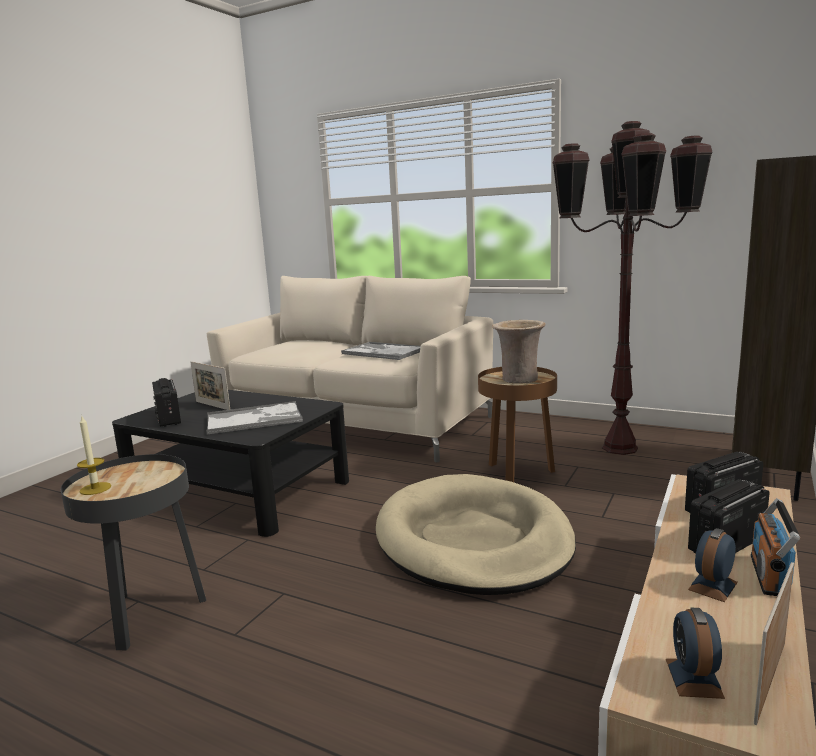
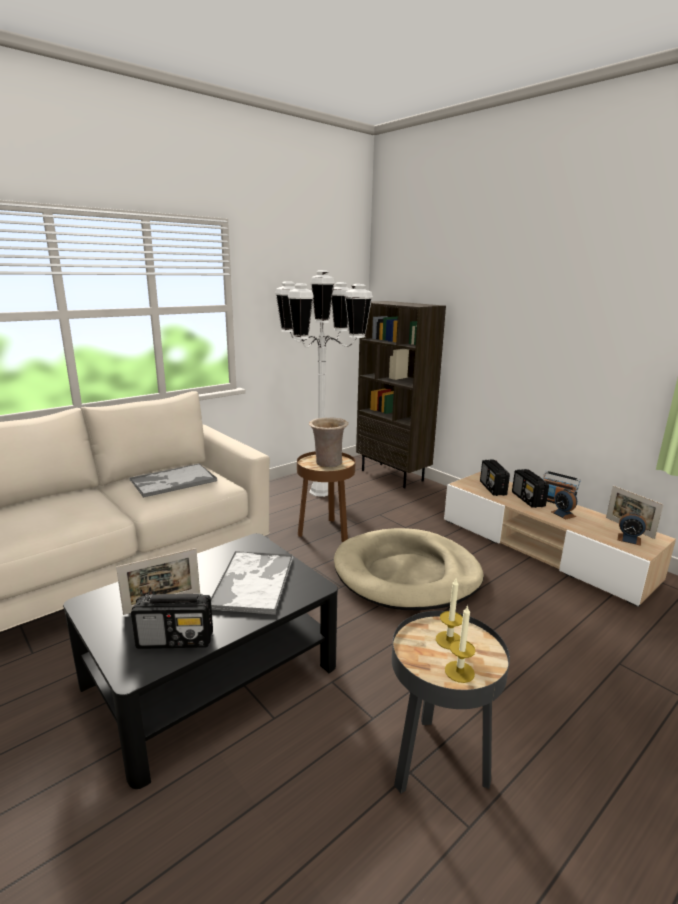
camera: 70 degrees left, 5 degrees up
(144, 479) = (449, 640): none -> candle
(620, 448) = (320, 491): brown floor lamp -> white floor lamp

